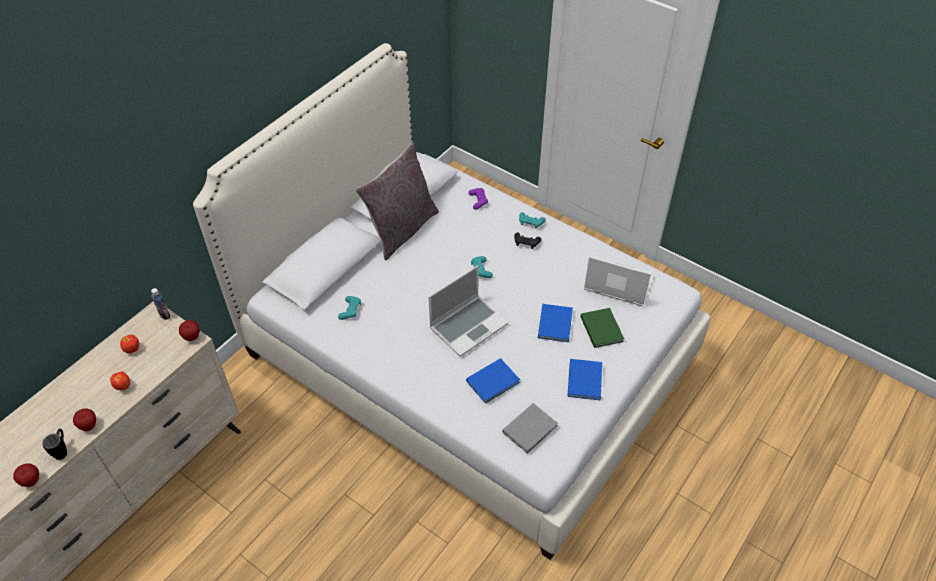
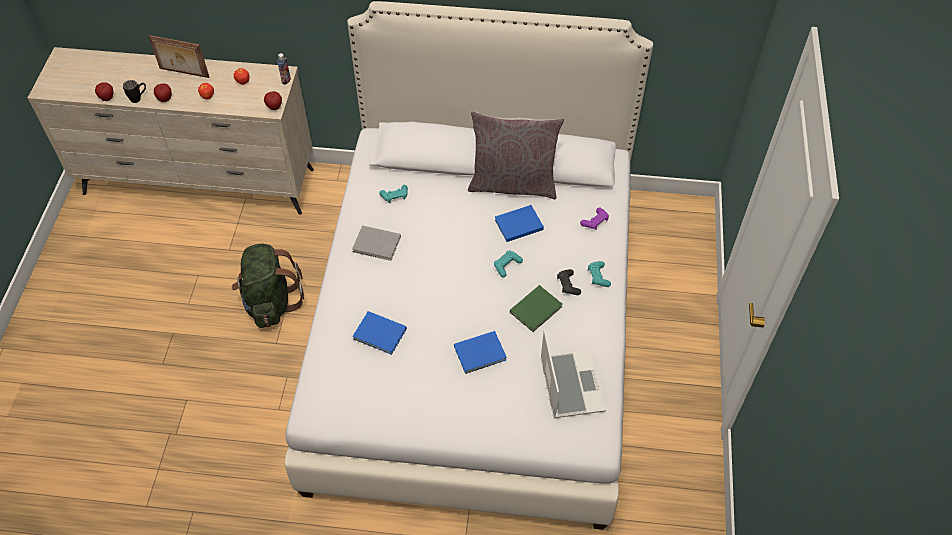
camera: 60 degrees right, 5 degrees up
(67, 396) = (184, 73): none -> picture frame
(323, 500) = (270, 302): none -> green backpack
(468, 325) = (433, 287): laptop -> none
(531, 429) = (346, 386): grey book -> grey book (377, 245)
(584, 381) = (425, 406): blue book -> blue book (517, 224)
(602, 328) = (501, 394): green book -> green book (537, 309)

